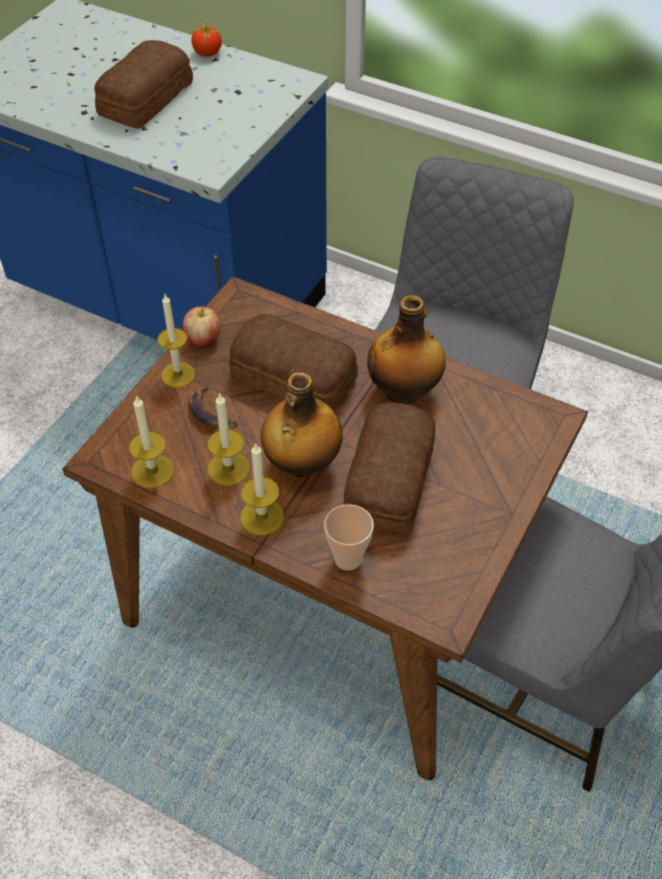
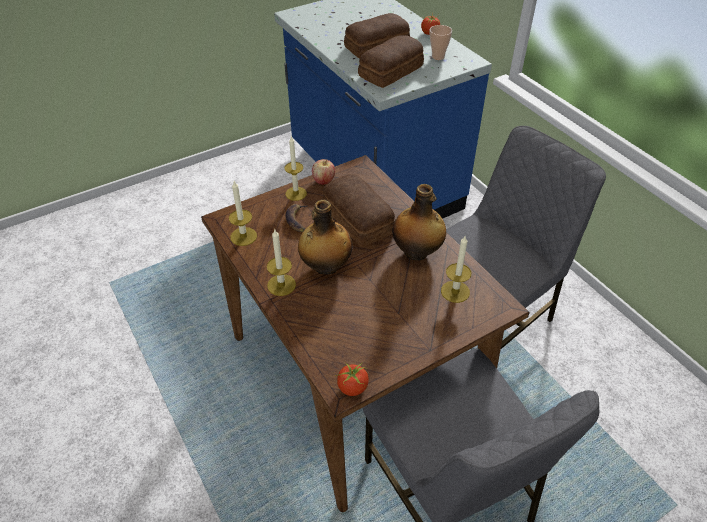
camera: 30 degrees right, 5 degrees down
(228, 468) = (284, 252): candle -> candle (455, 291)
(348, 559) = (311, 329): cup -> cup (438, 57)
(392, 479) = (371, 297): bread -> bread (392, 71)
(456, 609) = (352, 388): none -> tomato

